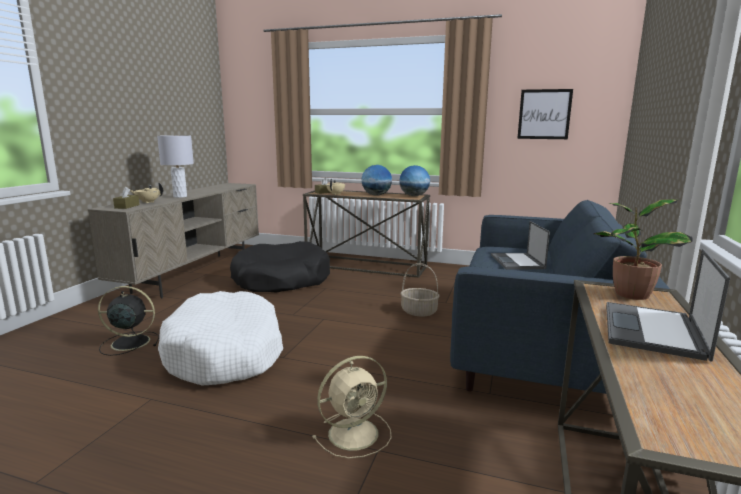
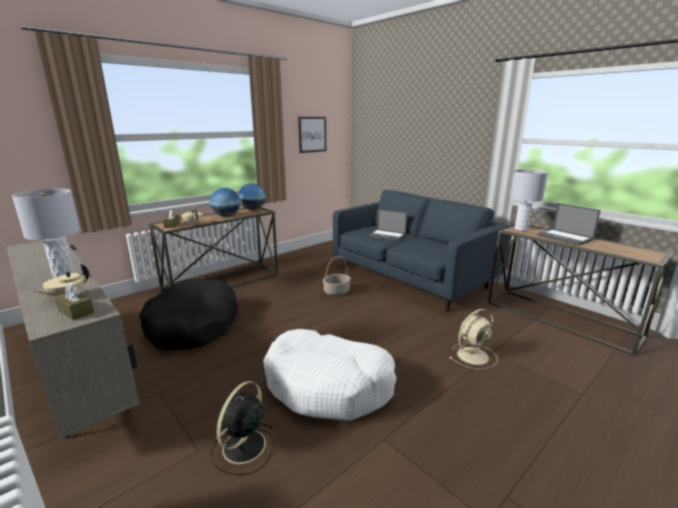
camera: 60 degrees left, 5 degrees up
(355, 433) = (473, 355): beige fan -> beige fan turned 60 degrees clockwise
(629, 294) = (521, 229): potted plant -> grey table lamp

